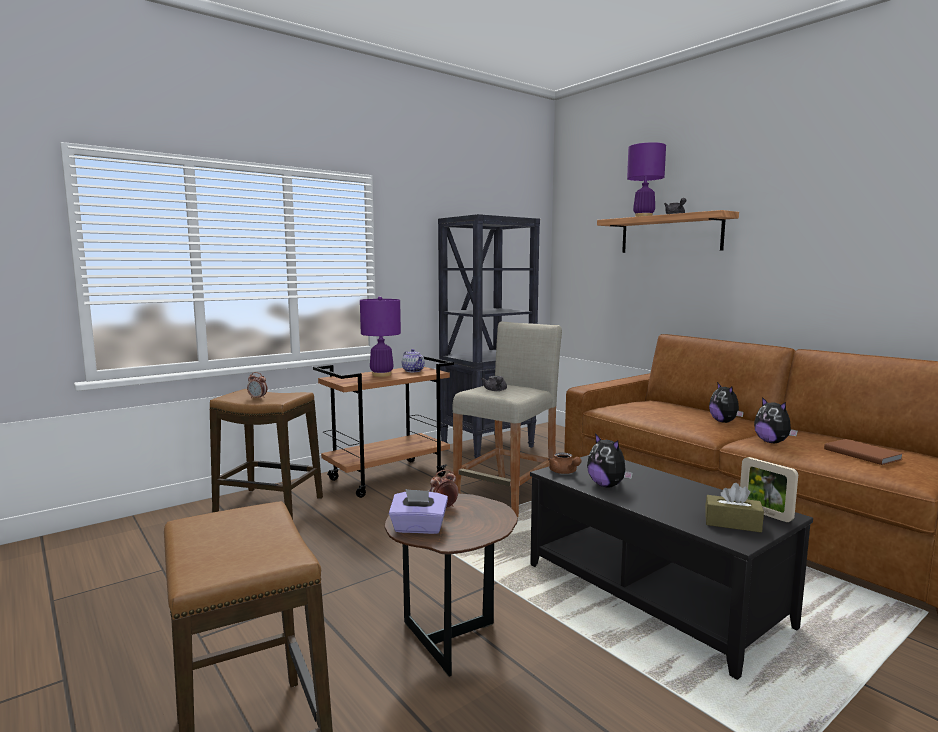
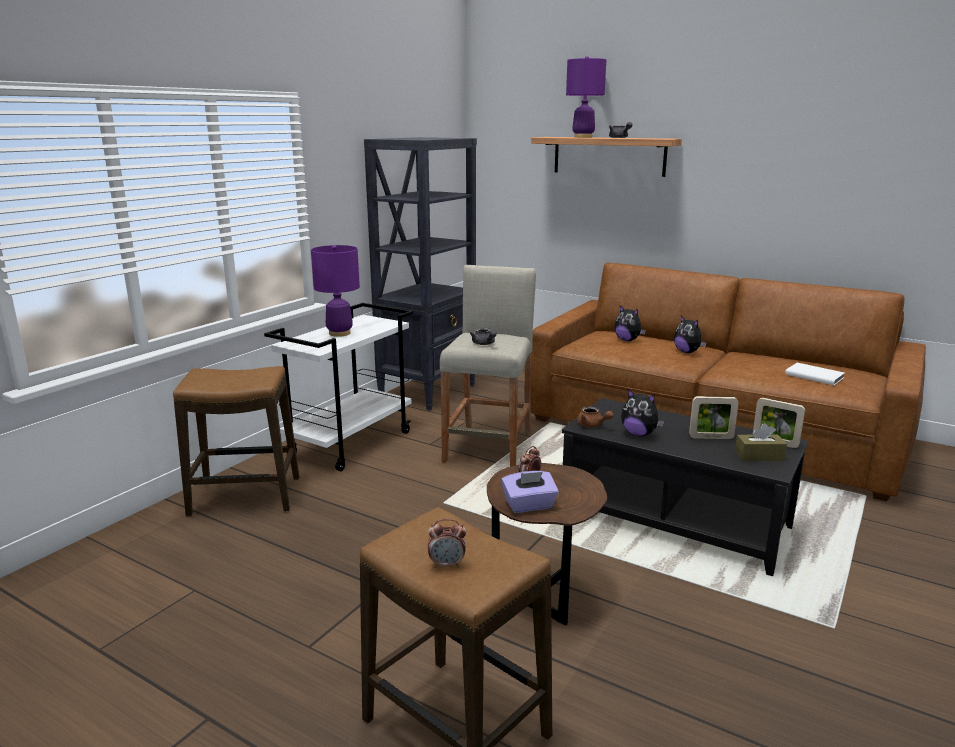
camera: 20 degrees left, 10 degrees up
(258, 398) = (228, 381): alarm clock -> alarm clock (447, 564)
(388, 477) = (350, 443): brown cart -> white cart
(413, 371) = (367, 324): teapot -> none
(688, 499) = (711, 437): none -> picture frame
(772, 442) = (741, 371): plush toy -> plush toy (627, 340)
(862, 454) = (814, 375): brown book -> white book

